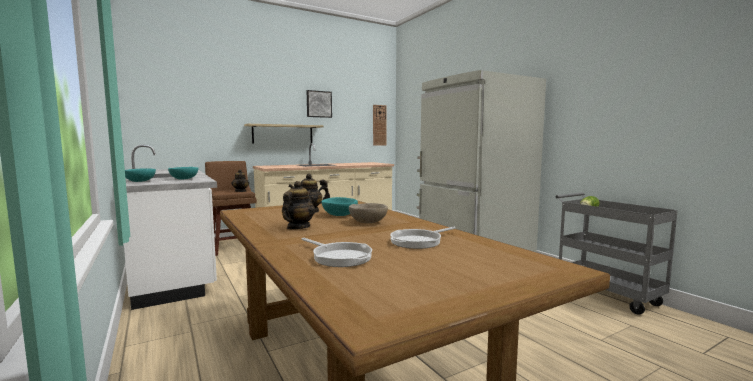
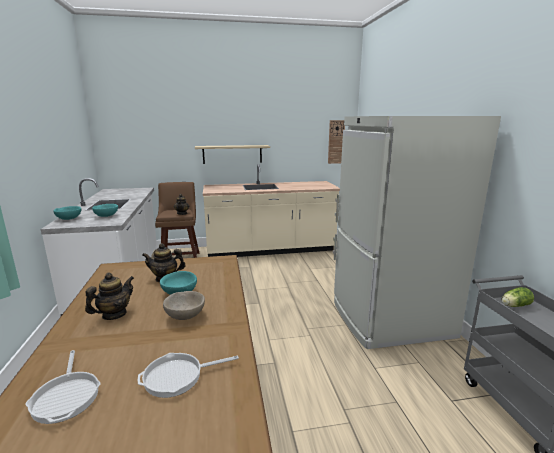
camera: 20 degrees right, 10 degrees up
(319, 104) = (269, 123): picture -> none

